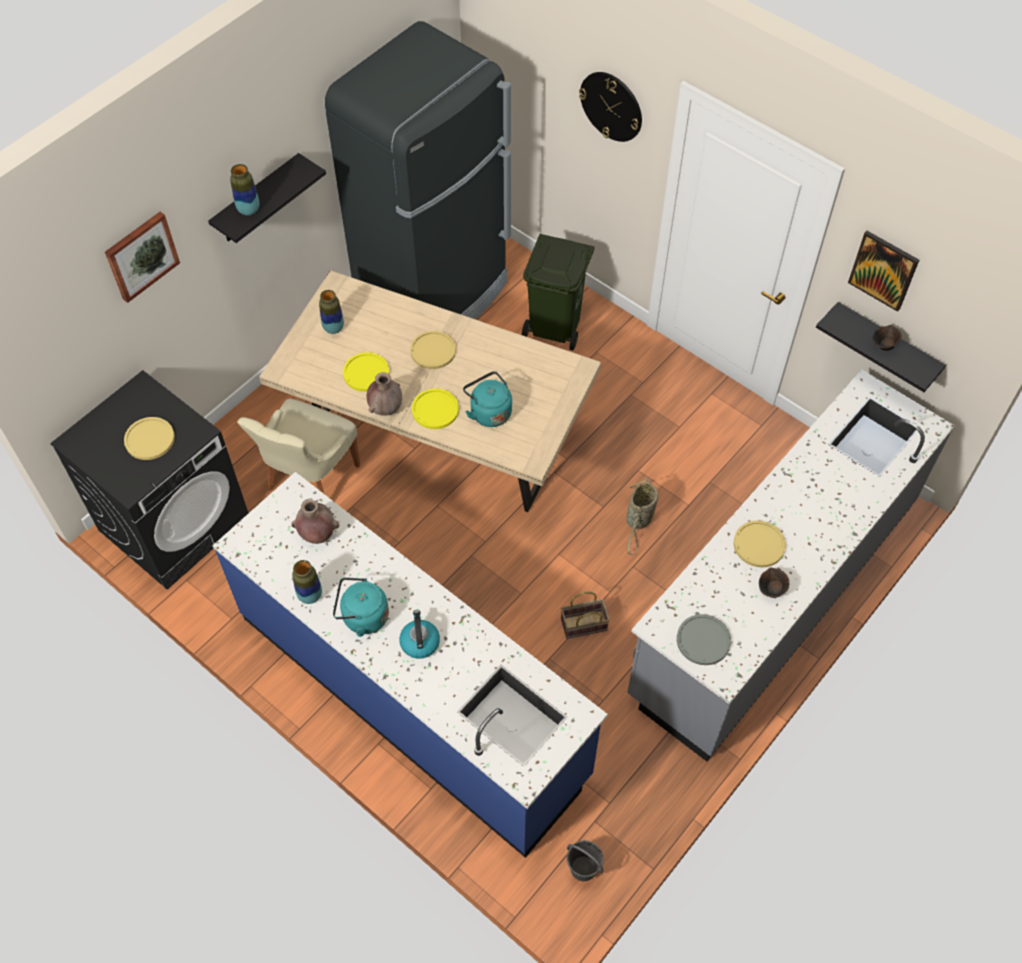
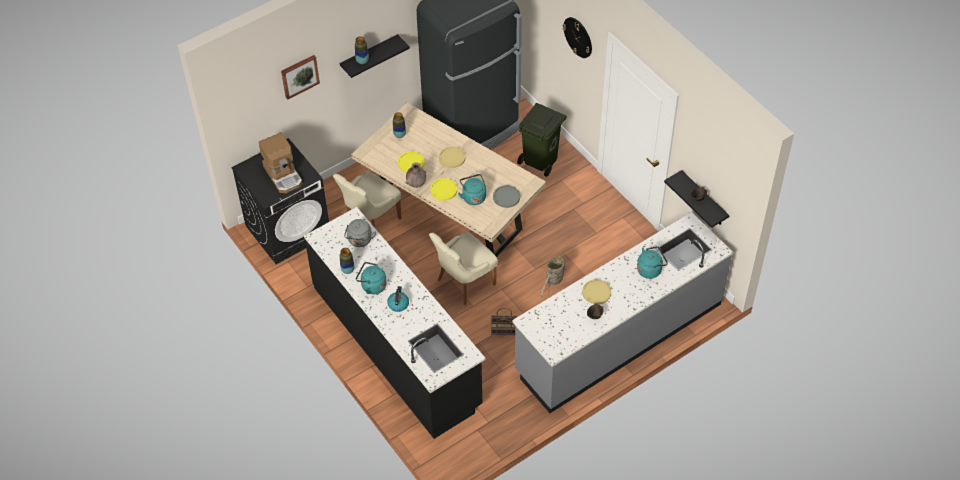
camera: 15 degrees right, 5 degrees down
(149, 439) = (283, 175): yellow plate -> coffee machine
(317, 534) = (360, 241): brown vase -> grey kettle
(413, 694) = (397, 345): blue counter -> black counter
(494, 556) = (464, 283): none -> beige chair
(583, 868) = (463, 451): grey bucket -> none
(703, 640) = (548, 333): grey plate -> grey plate (506, 197)
(833, 484) = (650, 269): none -> turquoise kettle
(883, 270) = (698, 154): picture -> none

